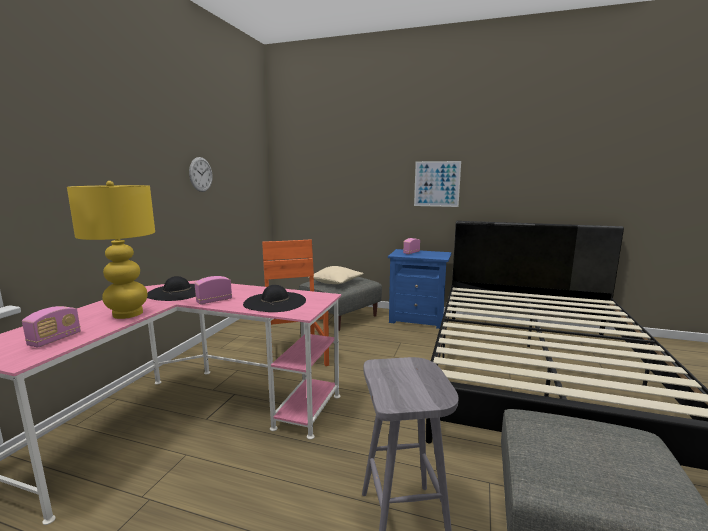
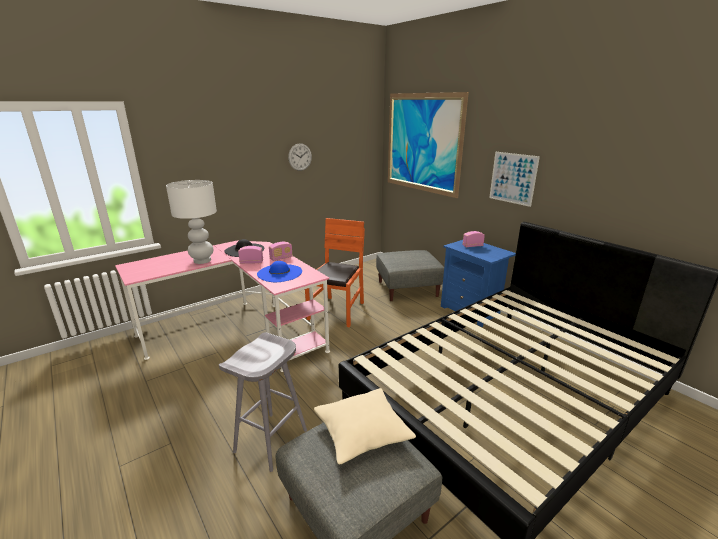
camera: 35 degrees right, 10 degrees up
(55, 339) = (157, 269): radio -> radio (281, 258)
(127, 314) = (202, 260): yellow table lamp -> white table lamp
(275, 302) = (279, 273): black hat -> blue hat
(327, 162) = (422, 143): none -> picture
(336, 282) = (404, 258): beige pillow -> beige pillow (362, 433)

